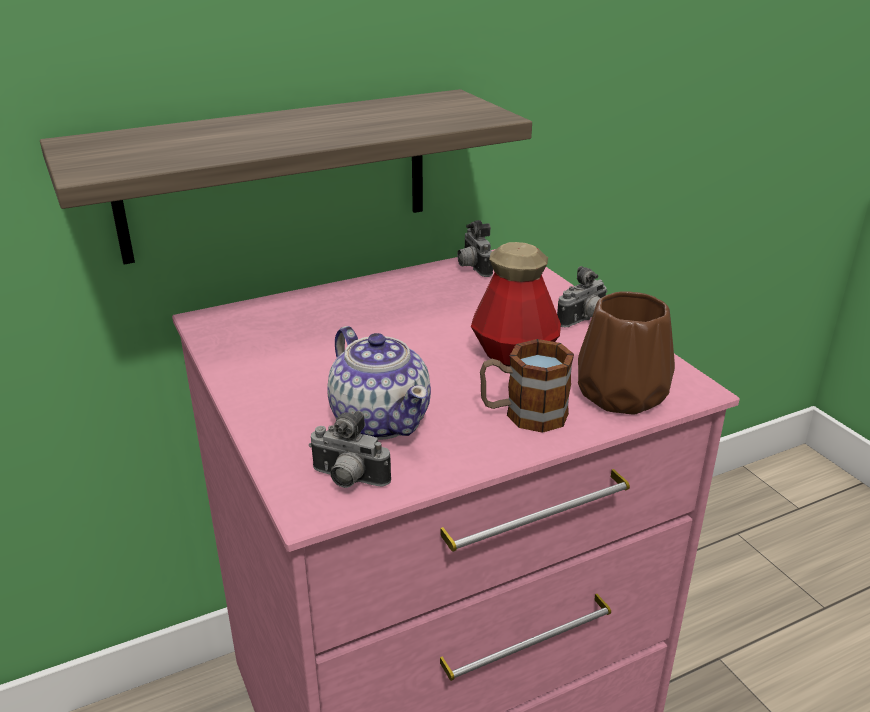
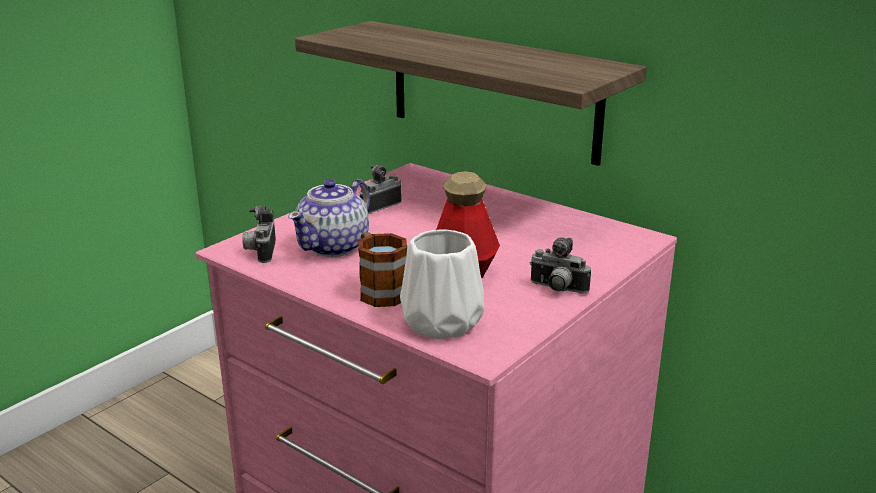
camera: 65 degrees right, 5 degrees down
(472, 268) = (600, 229): camera -> camera (377, 206)
(619, 396) = (439, 322): brown vase -> white vase

